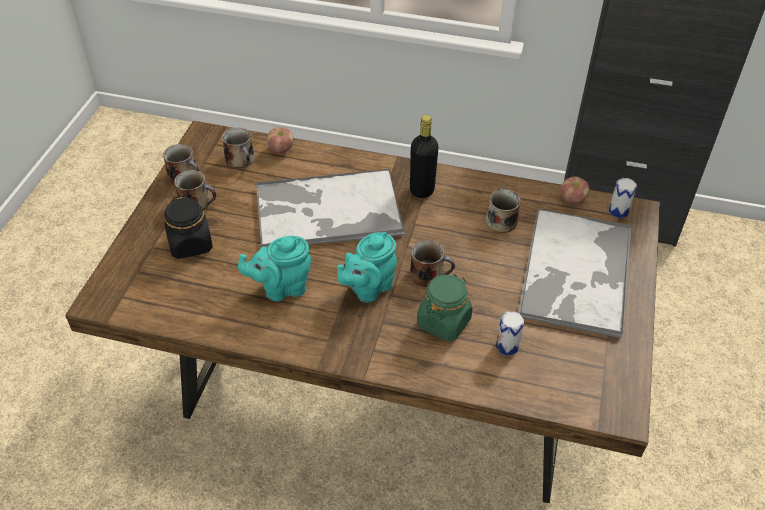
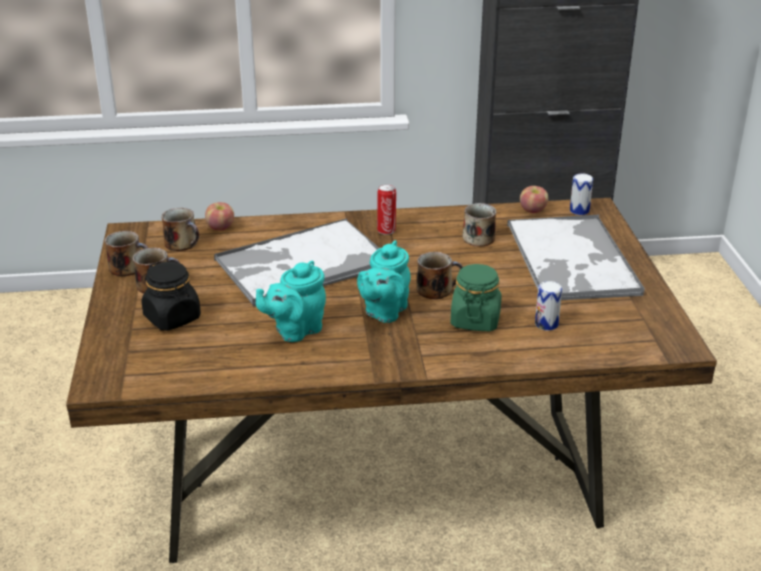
camera: 20 degrees left, 15 degrees down
(422, 190) = (386, 230): black bottle -> can

